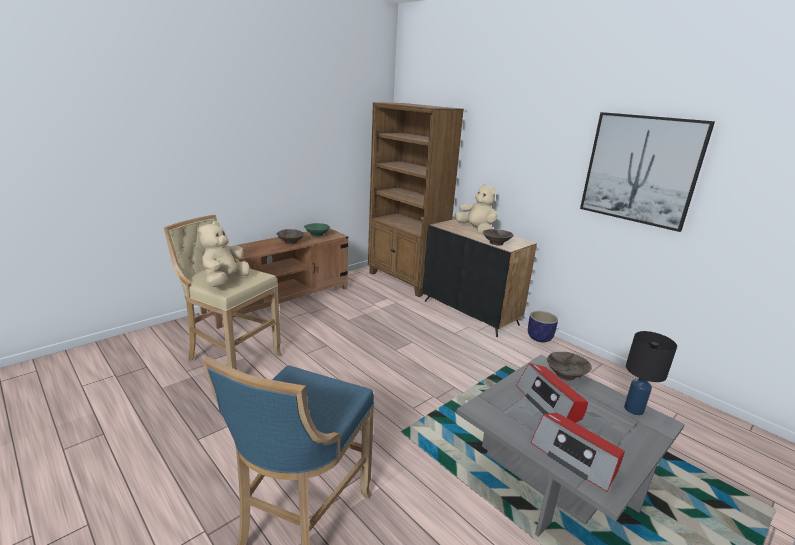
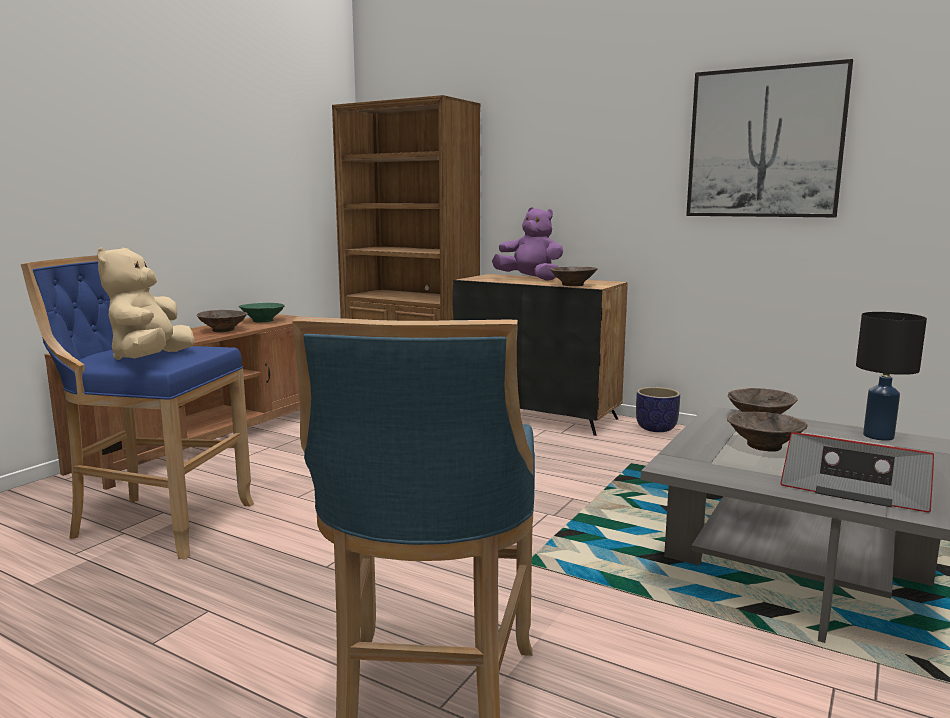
camera: 15 degrees left, 10 degrees down
(231, 358) = (156, 523): beige stool -> blue stool
(476, 230) = (530, 279): beige plush toy -> purple plush toy
(549, 403) = (765, 446): radio -> brown bowl

